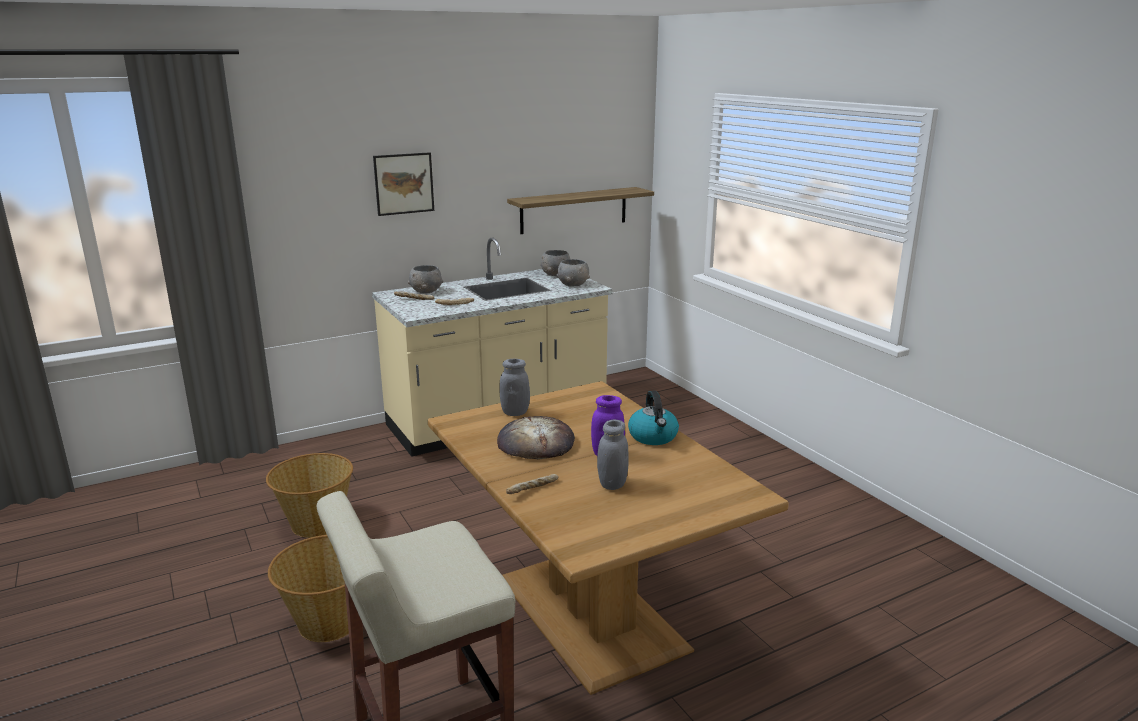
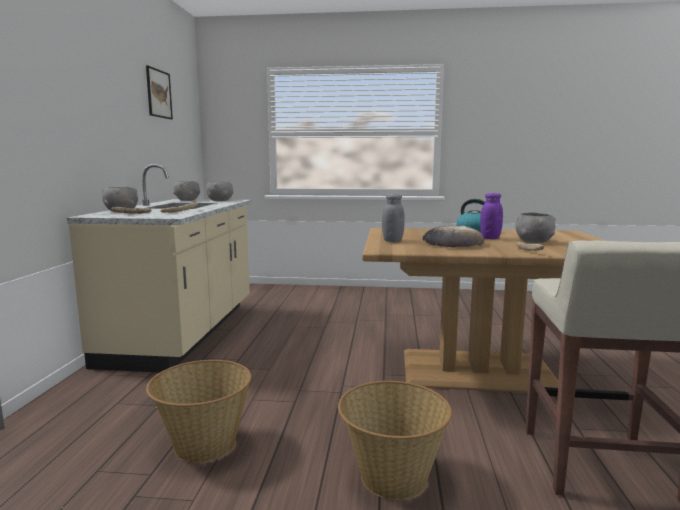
camera: 55 degrees left, 10 degrees down
(404, 183) = (80, 102): picture -> picture (159, 93)
(574, 210) = (173, 153): shelf -> none
(612, 484) = (534, 242): grey jar -> grey bowl

